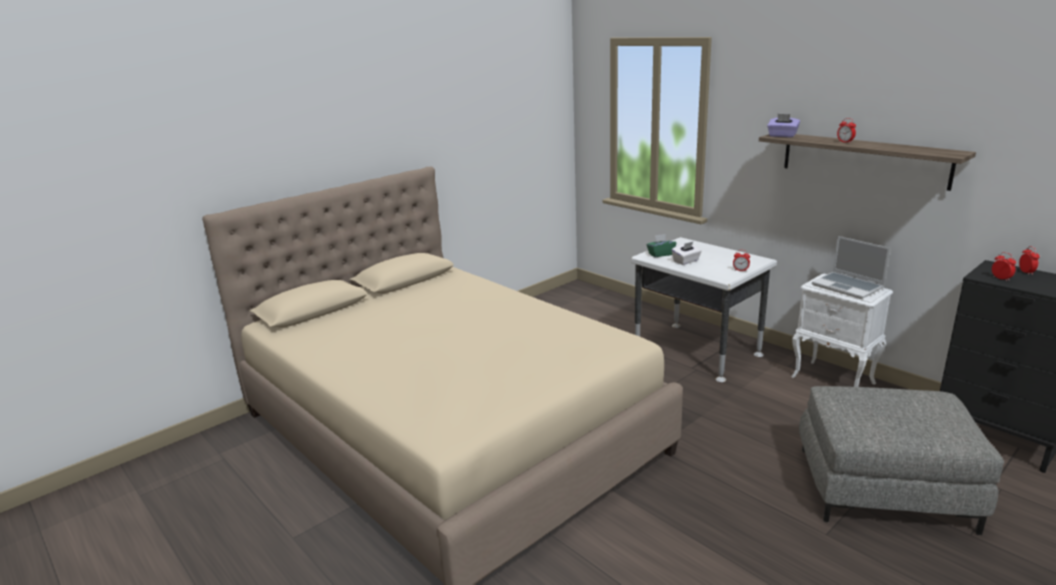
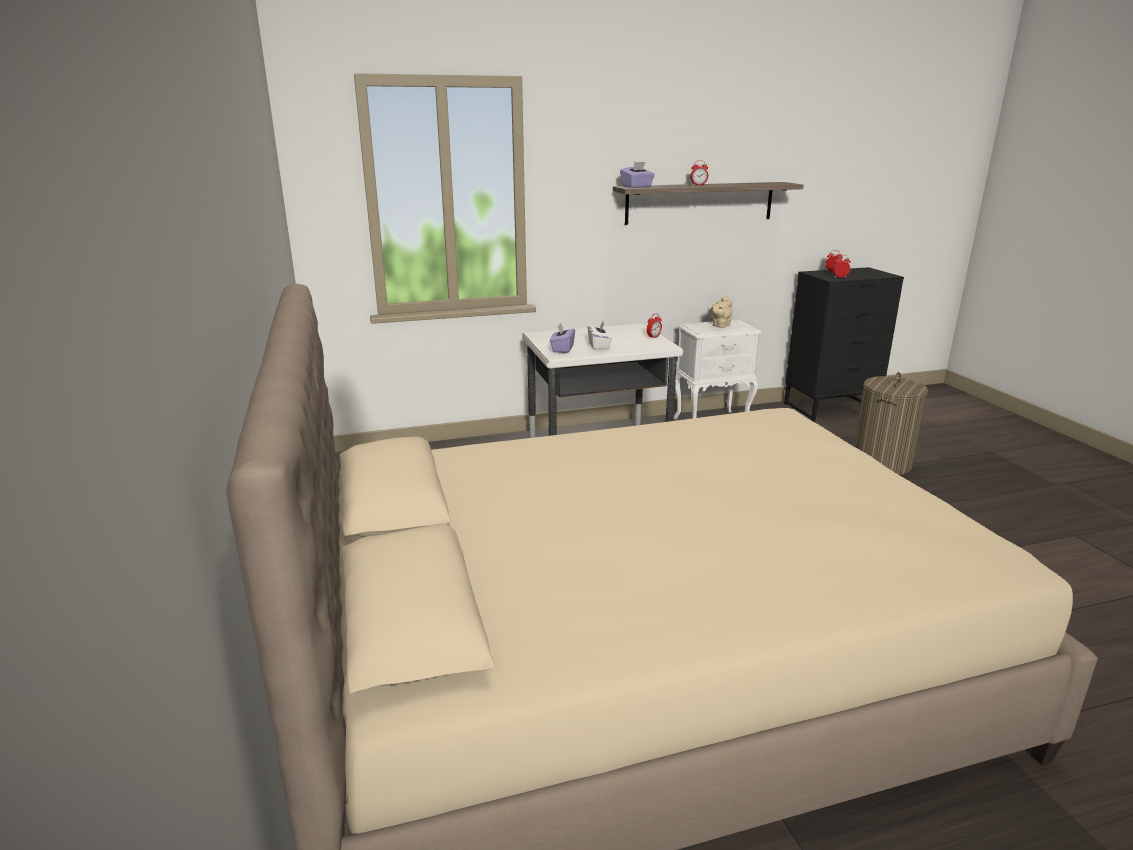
camera: 65 degrees left, 0 degrees up
(660, 254) = (562, 349): green tissue box -> purple tissue box
(848, 287) = (720, 326): laptop -> beige teapot
(883, 489) = (881, 463): grey ottoman -> laundry basket

